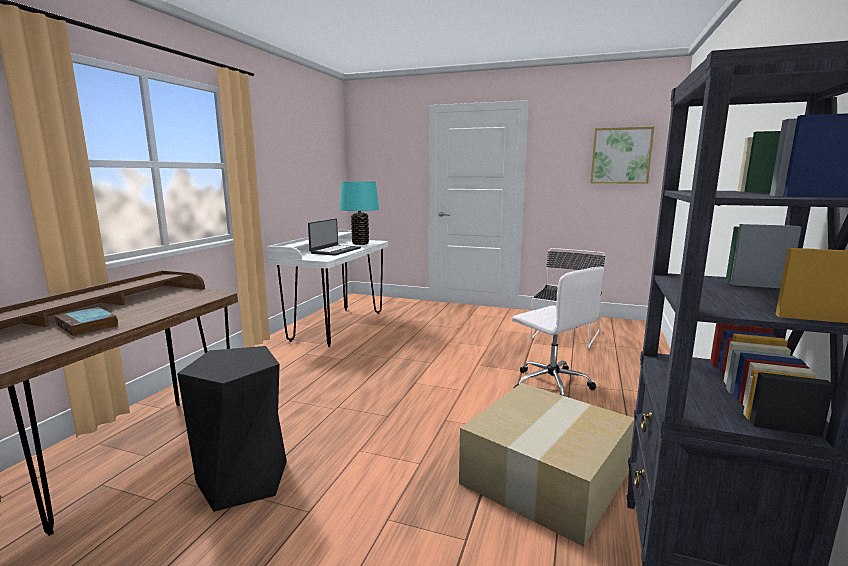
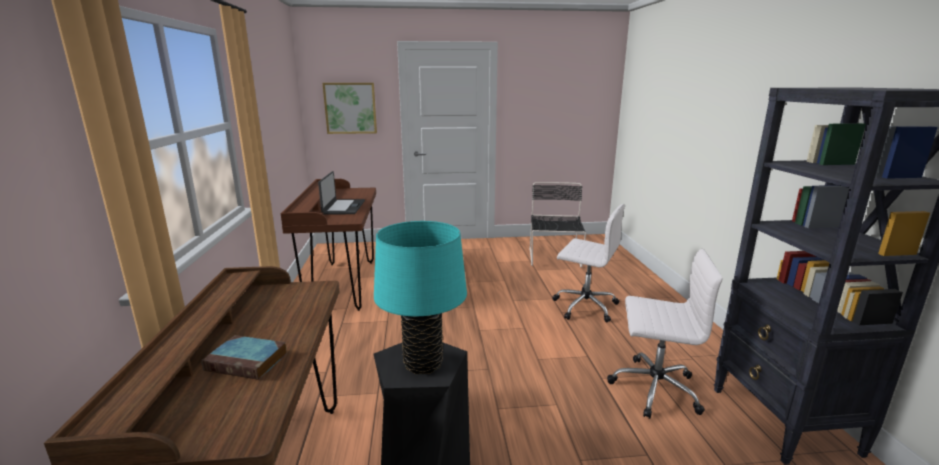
camera: 25 degrees left, 5 degrees up
(337, 326) = (343, 285): white desk -> brown desk
(360, 243) = (353, 194): turquoise table lamp -> turquoise table lamp (423, 364)
(546, 479) = (653, 388): cardboard box -> white office chair
(621, 156) = (578, 95): picture -> picture (350, 108)

